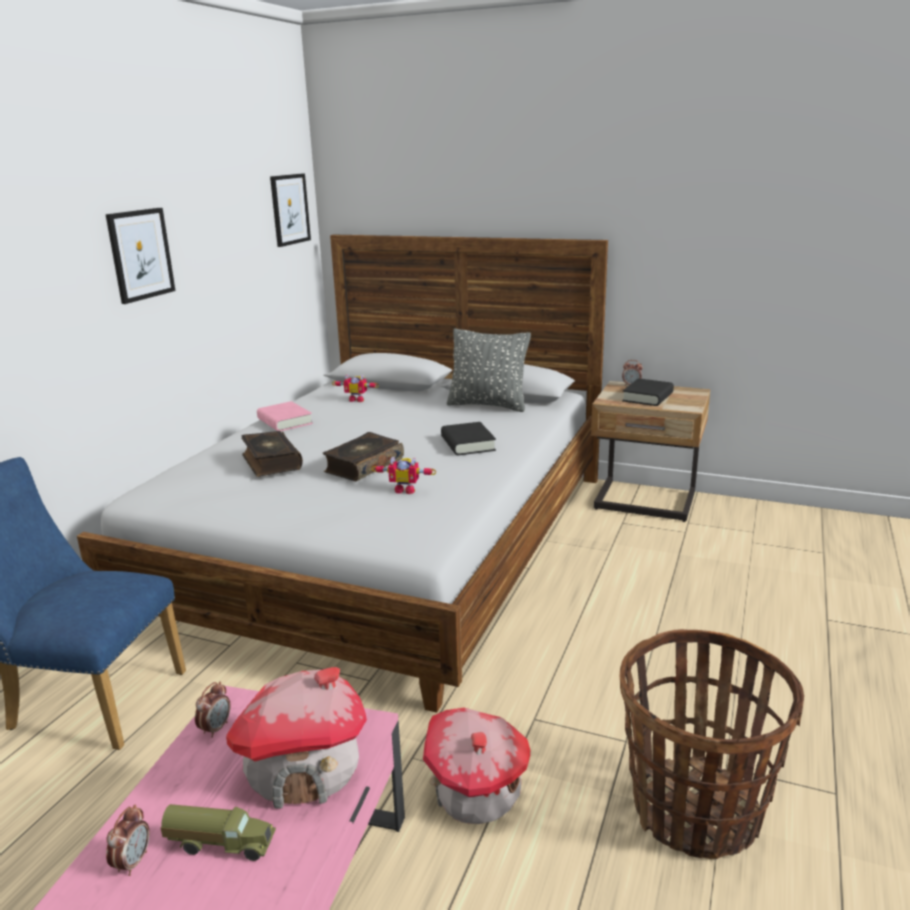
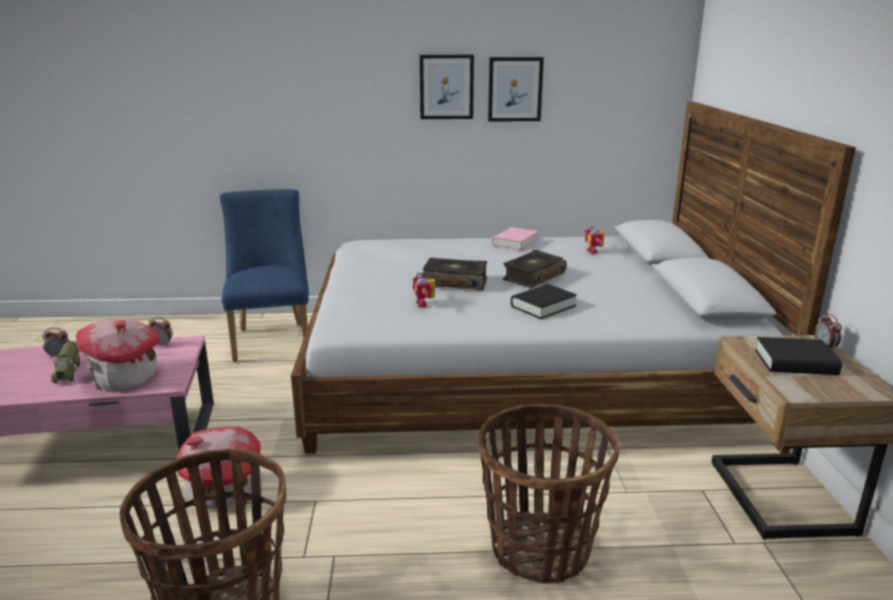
camera: 65 degrees right, 0 degrees up
(270, 462) = (429, 256): book -> book (533, 277)
(290, 209) = (645, 71): picture -> picture (515, 89)
(488, 405) = (655, 296): grey pillow -> none
(662, 606) = (540, 548): none -> basket

